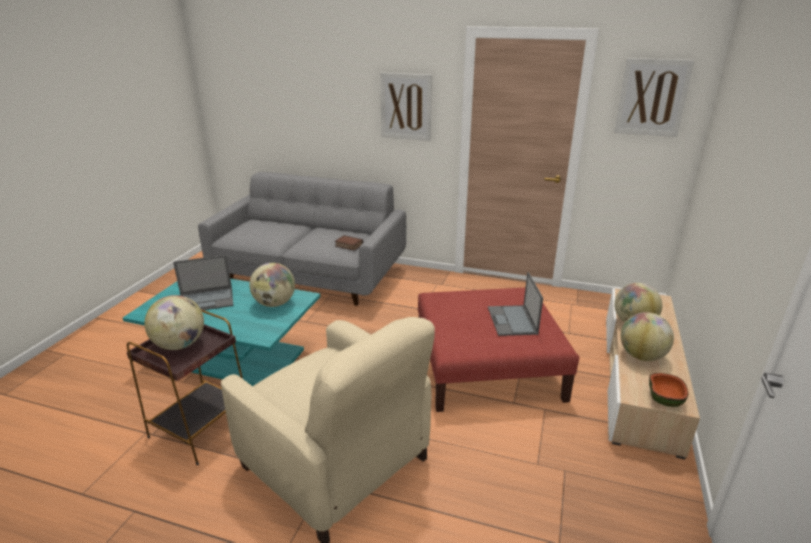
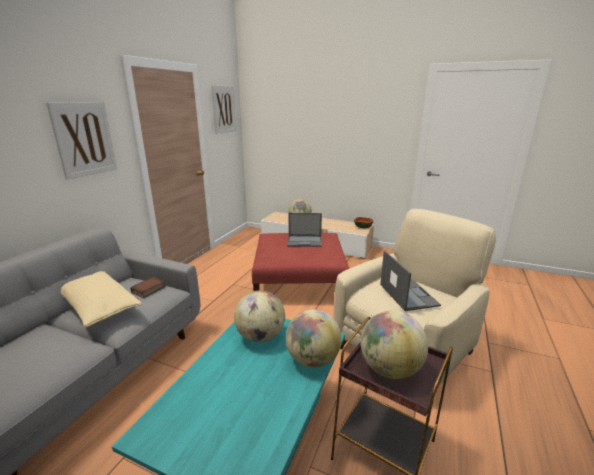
camera: 85 degrees left, 5 degrees down
(207, 300) = (233, 400): laptop -> laptop (408, 294)
(322, 235) = (99, 308): none -> beige pillow
(641, 356) = (329, 225): globe -> globe (312, 360)

